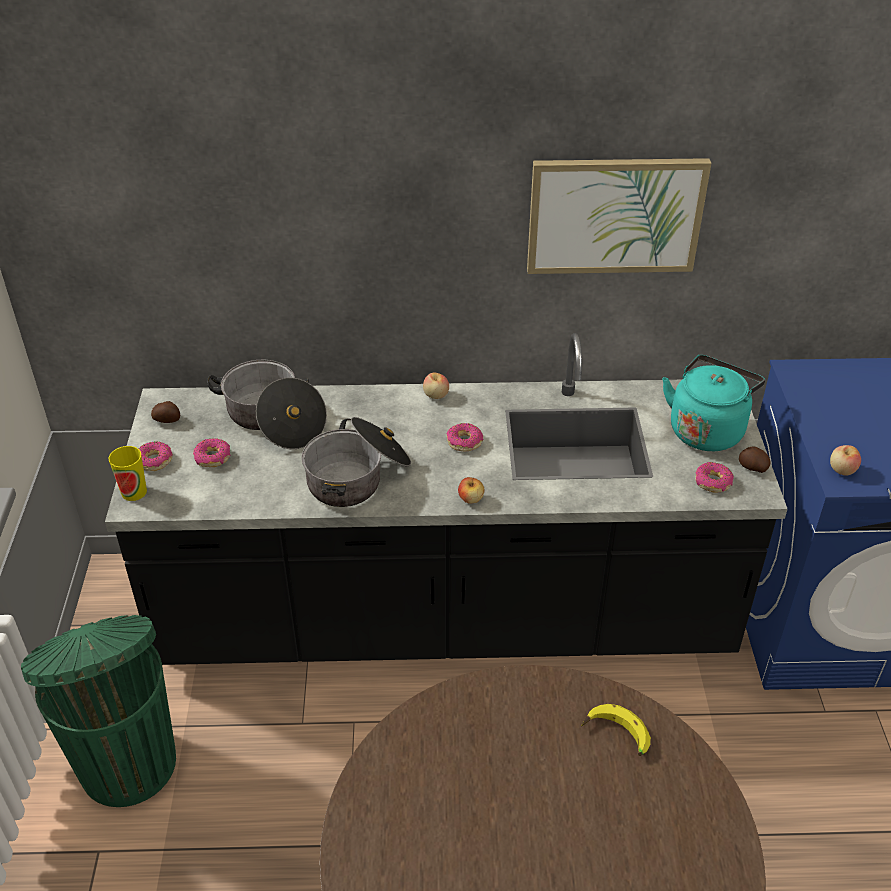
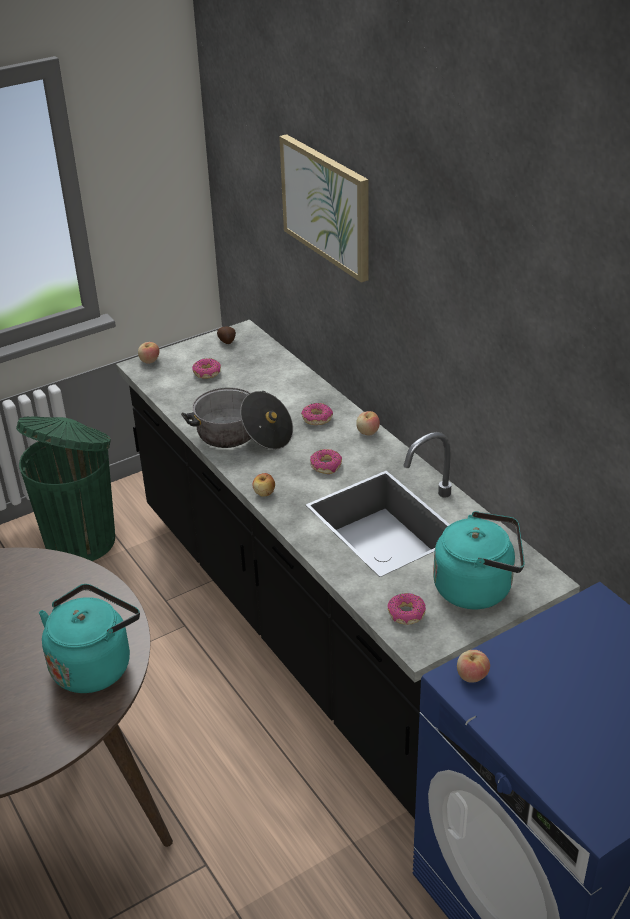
camera: 60 degrees right, 5 degrees down
(134, 492) = (149, 361): cup -> apple
(154, 461) = (184, 354): donut -> donut (317, 418)
(273, 419) = (268, 378): cooking pot -> none
(614, 215) = (498, 342): picture -> picture (326, 206)
(615, 736) = (94, 665): banana -> turquoise kettle
(752, 468) = (450, 632): potato -> none

